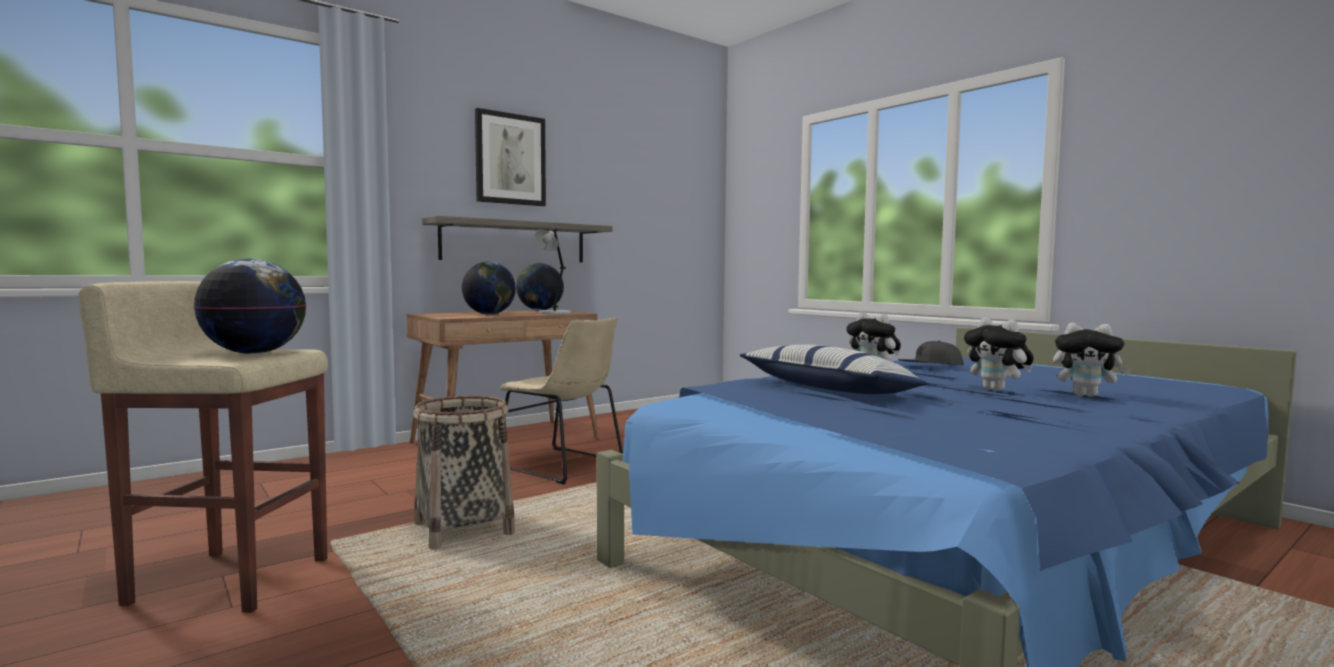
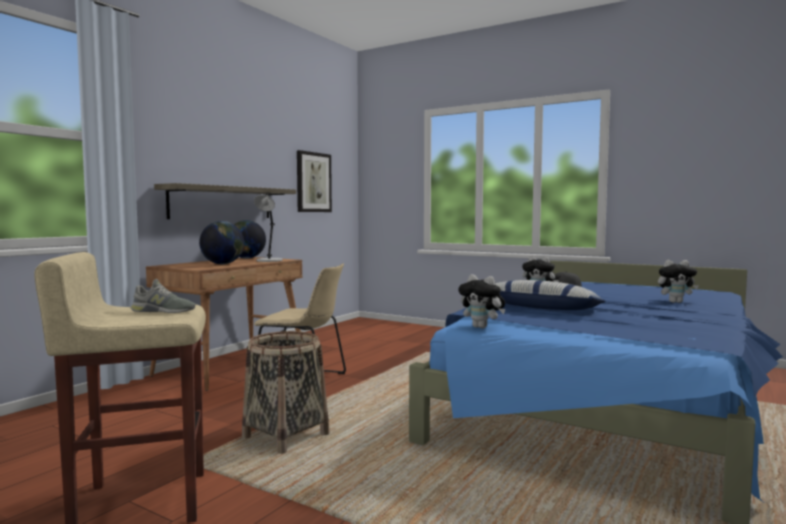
camera: 20 degrees left, 0 degrees up
(254, 353) = (163, 311): globe -> grey shoe
(510, 159) = (217, 134): picture -> picture (313, 182)
(997, 390) = (631, 302): plush toy -> plush toy (482, 327)

